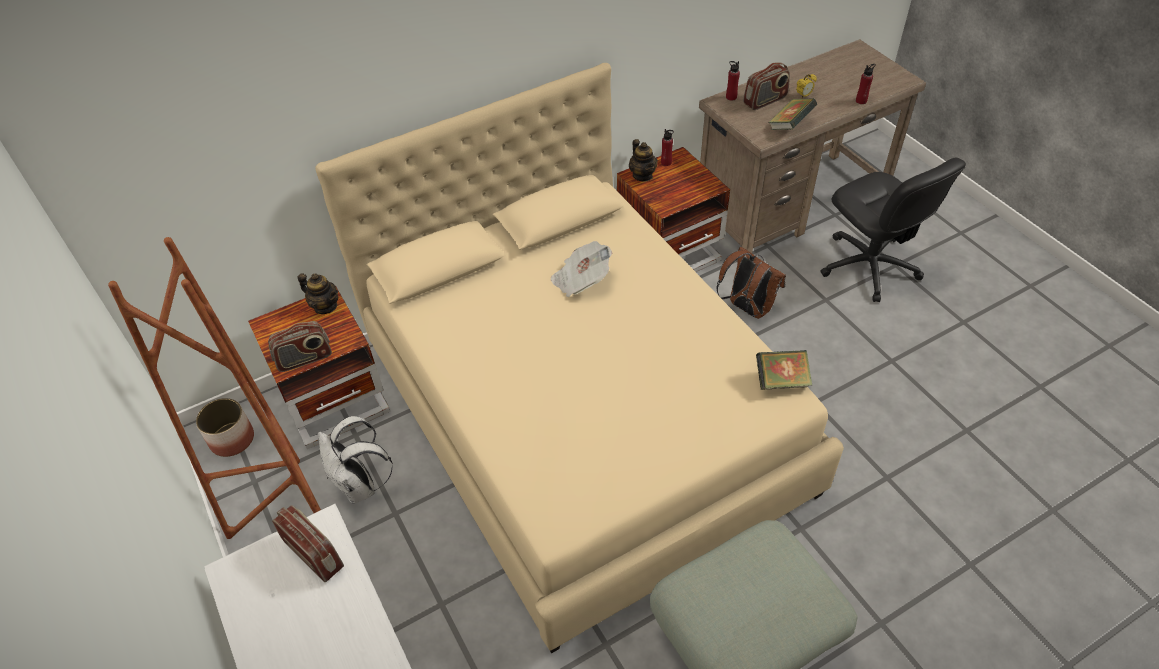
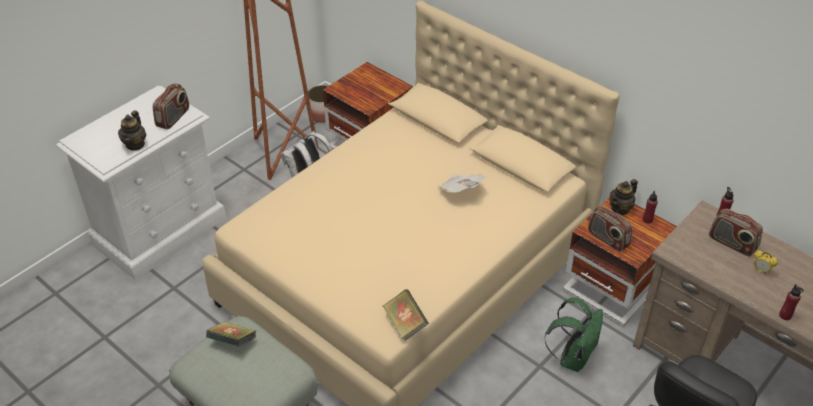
camera: 70 degrees right, 5 degrees down
(304, 359) = (345, 94): radio -> radio (607, 239)
(325, 306) = (392, 88): teapot -> teapot (135, 144)
(747, 308) = (573, 357): brown backpack -> green backpack
(790, 125) = (704, 266): book -> book (233, 342)

